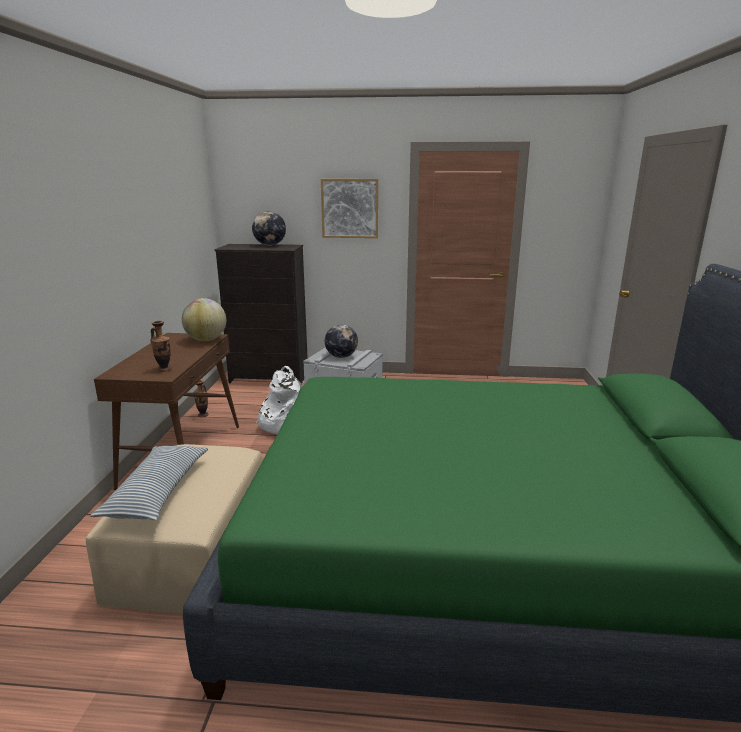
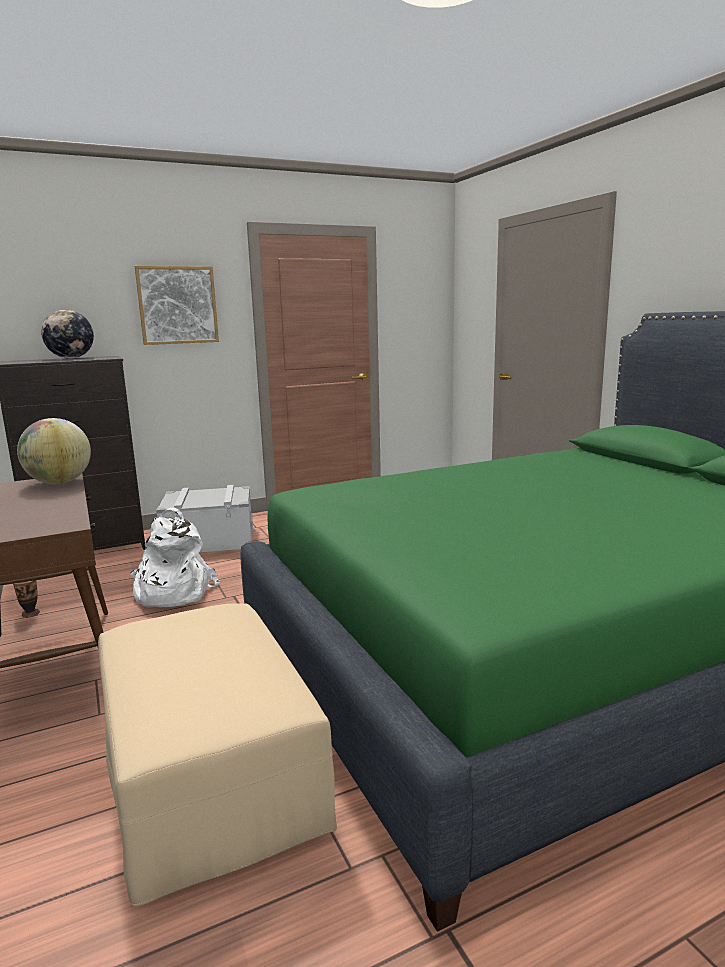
camera: 30 degrees left, 5 degrees down
(157, 492) = (178, 682): pillow -> none
(164, 369) = (51, 520): vase -> none
(341, 356) = (202, 497): globe -> none

